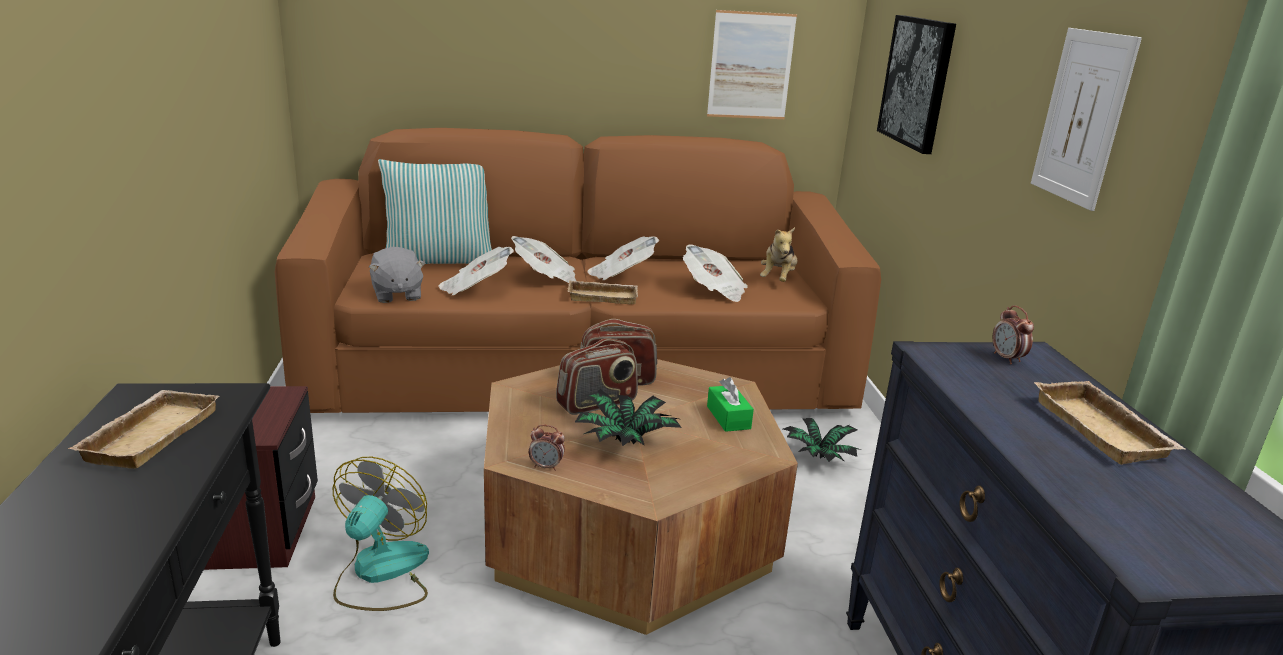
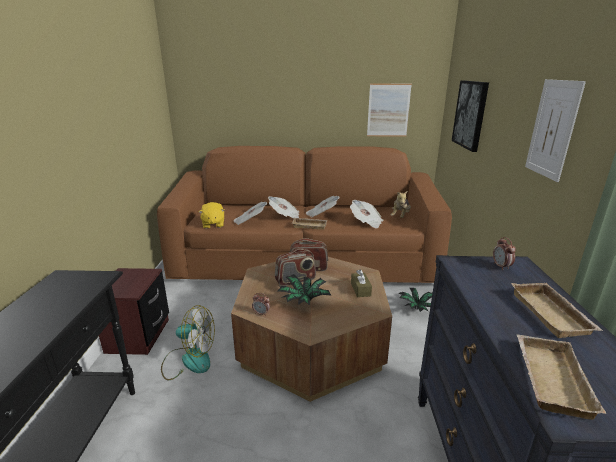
camera: 10 degrees right, 0 degrees up
(149, 434) = (56, 297): beige tray -> beige tray (548, 377)
(381, 573) = (189, 360): fan -> fan turned 75 degrees clockwise
(397, 295) = (213, 224): grey plush toy -> yellow plush toy
(439, 262) = (237, 208): pillow -> none
(728, 417) = (360, 289): green tissue box -> brown tissue box

